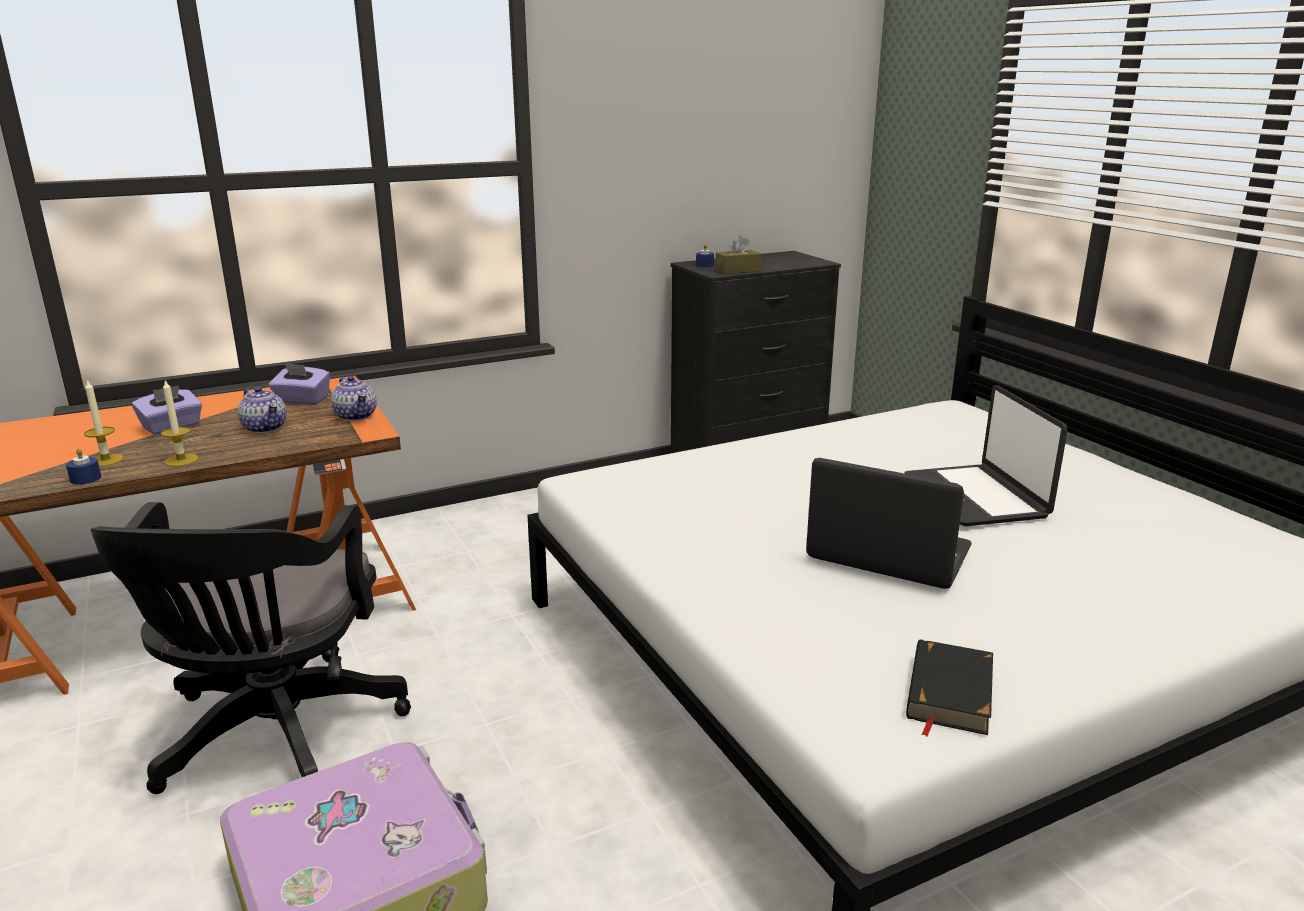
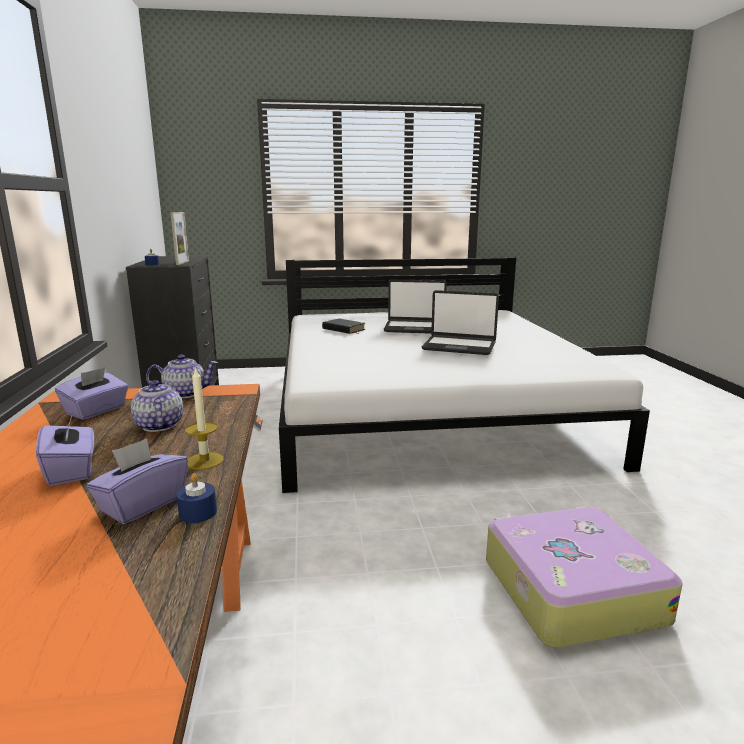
camera: 70 degrees left, 5 degrees down
(106, 460) = (142, 504): candle -> purple tissue box
(265, 428) = (158, 425): teapot -> teapot turned 90 degrees counterclockwise
(275, 739) = (395, 629): black office chair -> none
(737, 270) = (182, 262): brown tissue box -> picture frame
(888, 555) = (459, 346): laptop -> laptop turned 120 degrees counterclockwise
(948, 693) = (572, 357): black book -> black book (343, 329)

